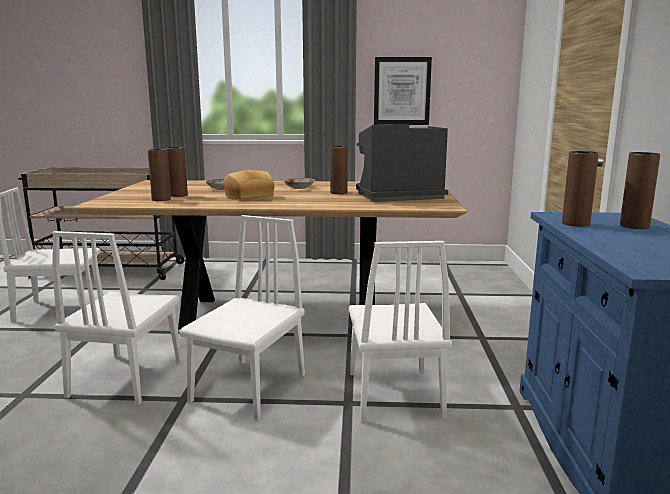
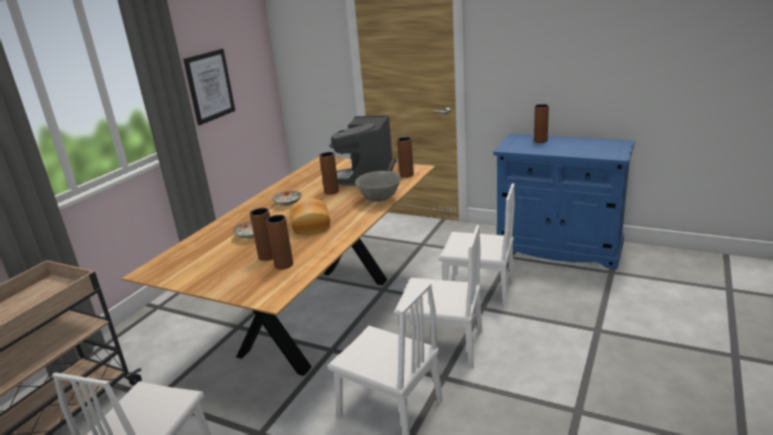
camera: 65 degrees left, 10 degrees up
(248, 388) = (441, 345): white chair -> white chair turned 150 degrees clockwise
(330, 204) = (380, 199): none -> grey bowl
(575, 224) = (530, 149): brown vase -> brown vase (406, 175)

